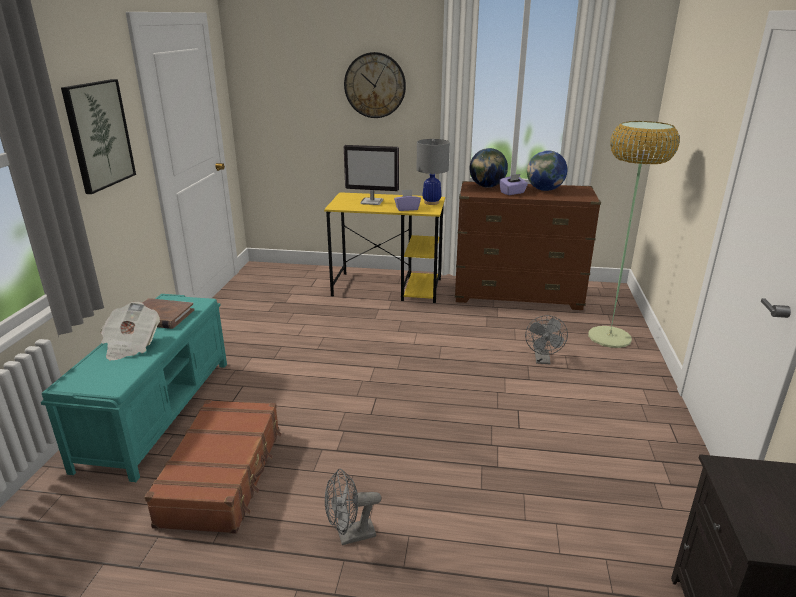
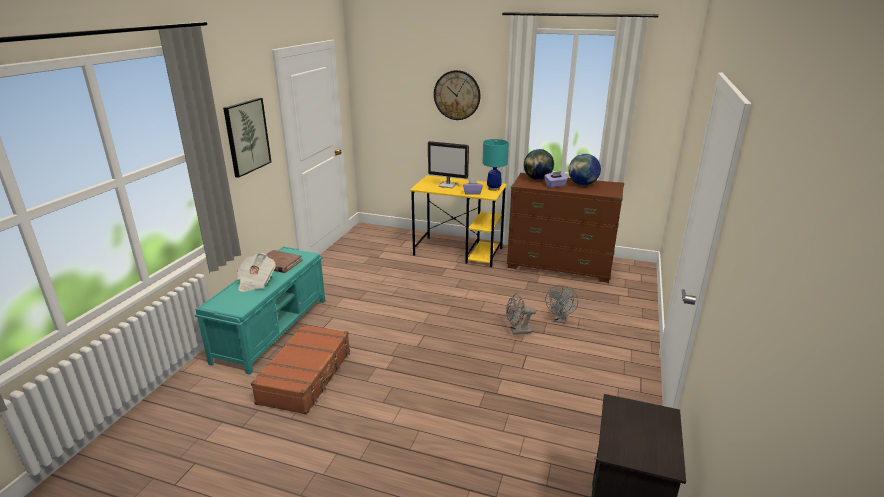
camera: 10 degrees right, 0 degrees up
(350, 536) = (379, 425): grey fan -> grey fan (517, 331)
(431, 202) = (494, 188): grey table lamp -> turquoise table lamp
(609, 337) = (622, 306): floor lamp -> none

